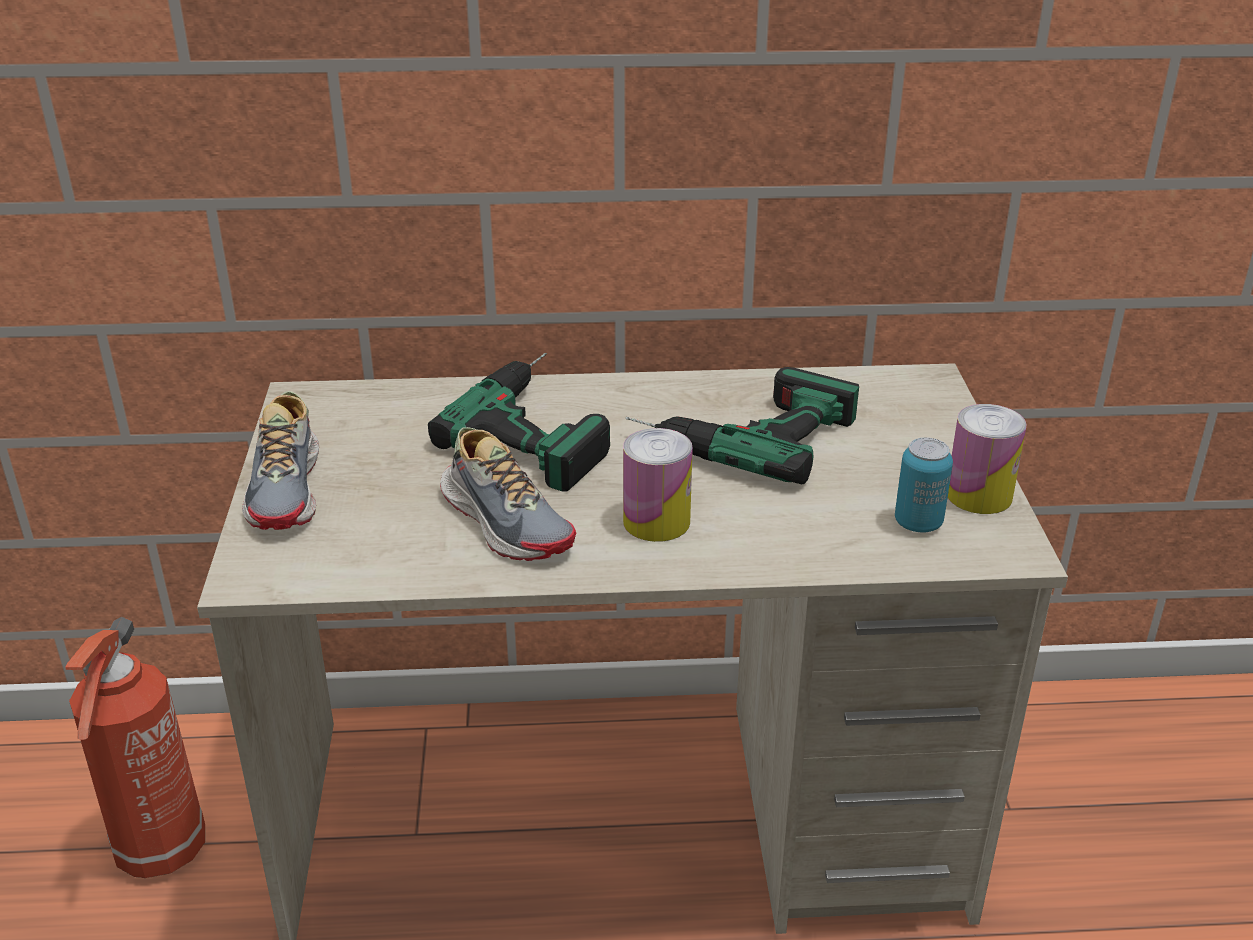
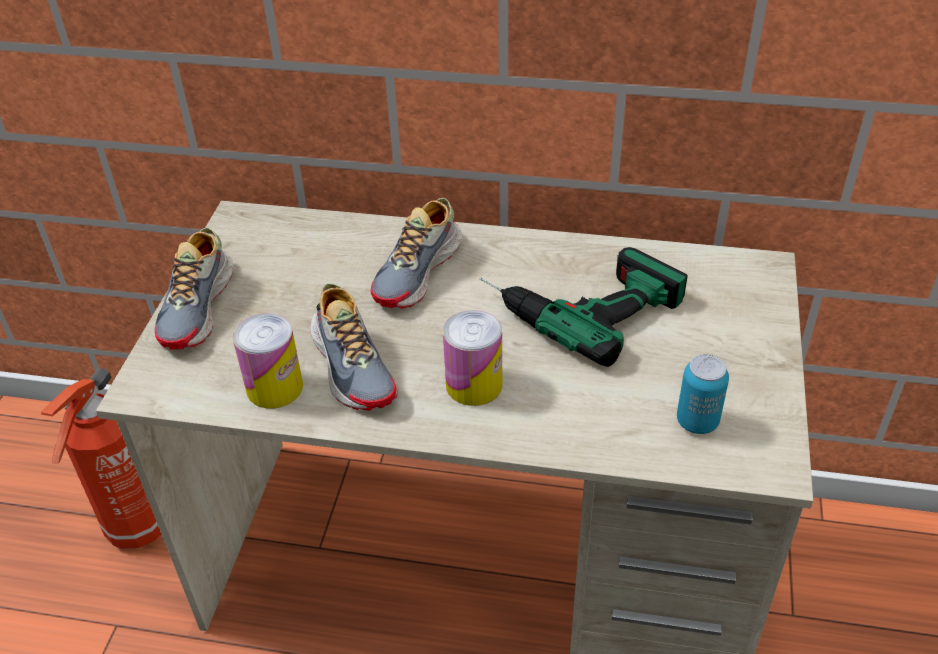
camera: 15 degrees right, 10 degrees up
(546, 424) = (419, 272): power drill -> shoe
(979, 495) = (763, 400): can -> can (274, 387)

